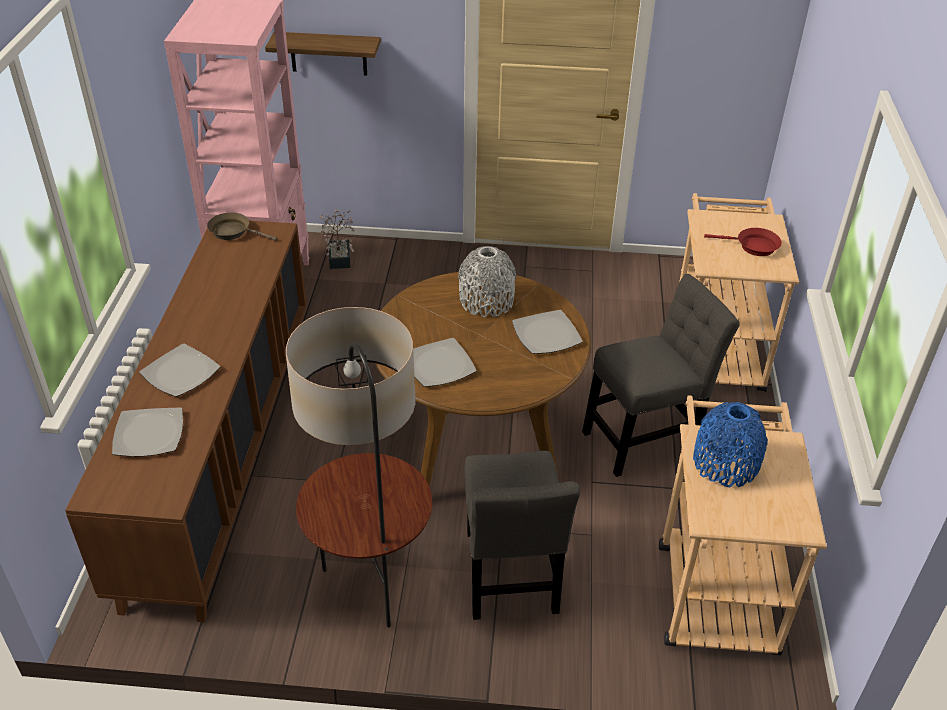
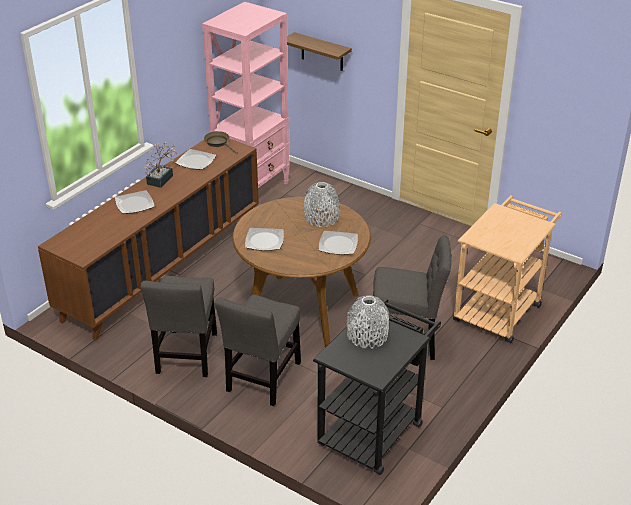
camera: 30 degrees right, 5 degrees down
(149, 434) = (98, 226): plate -> plate (196, 161)
(340, 256) = (309, 184): potted plant -> potted plant (162, 178)
(371, 587) = (187, 356): floor lamp -> grey chair
(714, 585) = (375, 428): beige cart -> black cart
(725, 464) = (367, 335): blue vase -> grey vase
(753, 246) = (512, 235): red frying pan -> none

